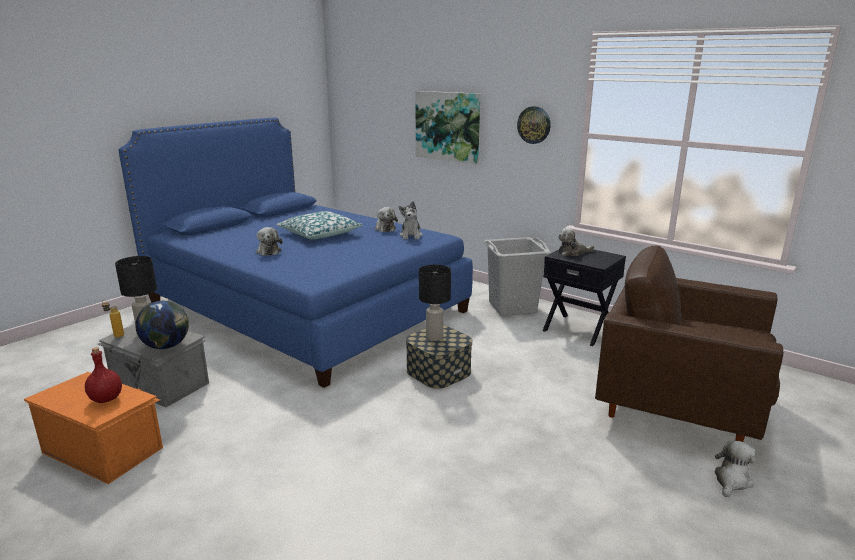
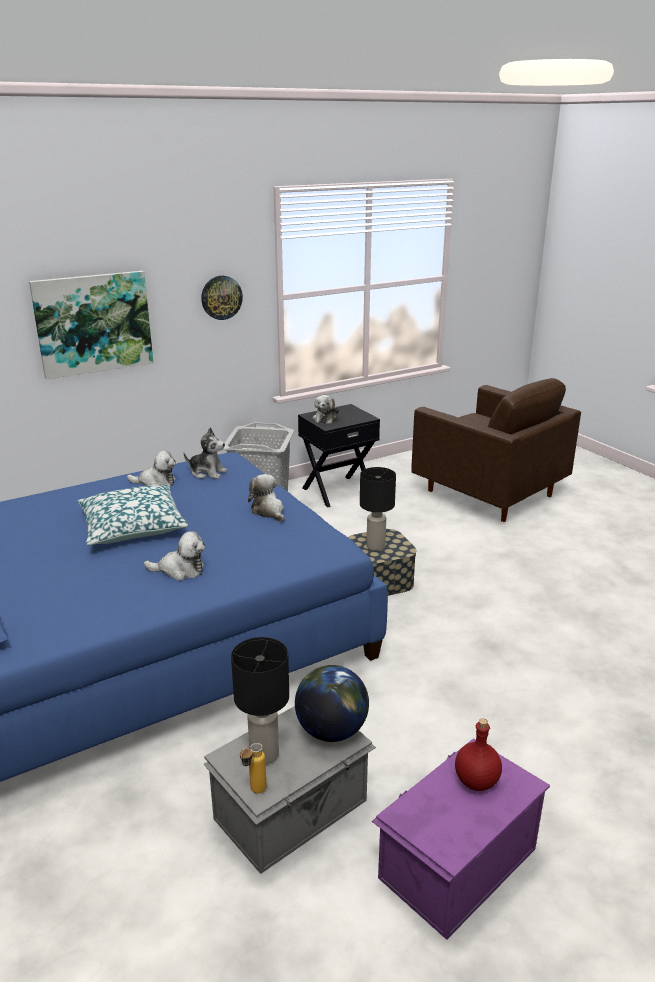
camera: 70 degrees left, 5 degrees up
(104, 449) = (455, 862): orange storage box -> purple storage box
(679, 406) = (487, 493): brown armchair -> brown armchair turned 90 degrees counterclockwise
(732, 480) = (579, 507): plush toy -> plush toy (268, 511)

